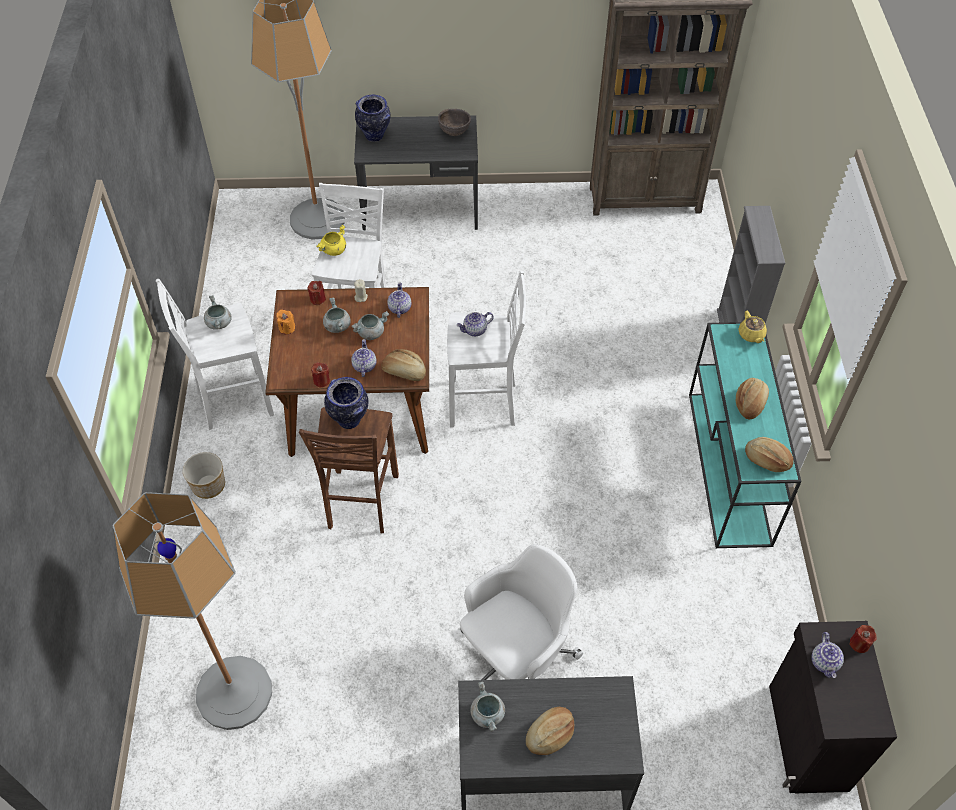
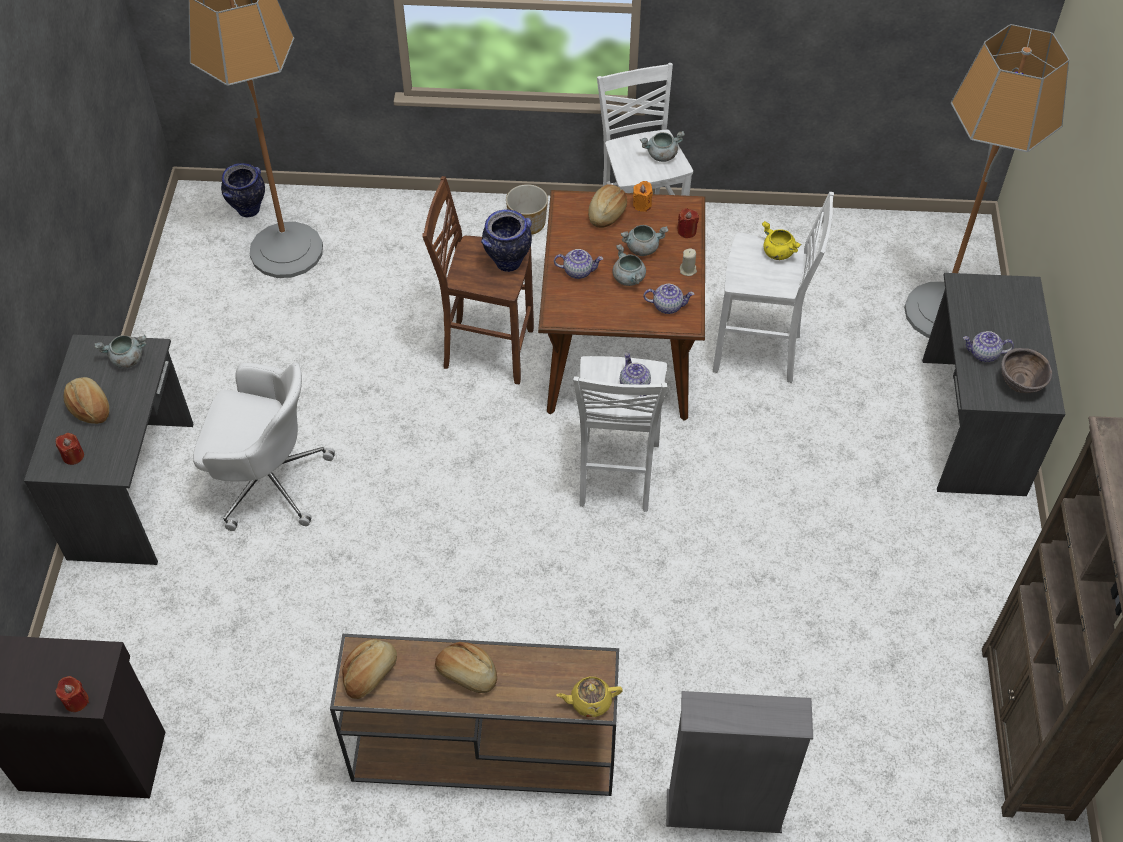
camera: 95 degrees right, 0 degrees up
(321, 381) = (560, 234): red candle -> red candle (73, 456)
(375, 136) = (1001, 295): vase -> vase (248, 211)
(404, 372) = (565, 307): bread -> bread (607, 213)
(517, 656) = (267, 480): white office chair -> white office chair turned 45 degrees counterclockwise
(729, 469) = (481, 752): turquoise console table -> brown console table
(825, 662) = (65, 657): teapot -> teapot (983, 354)

